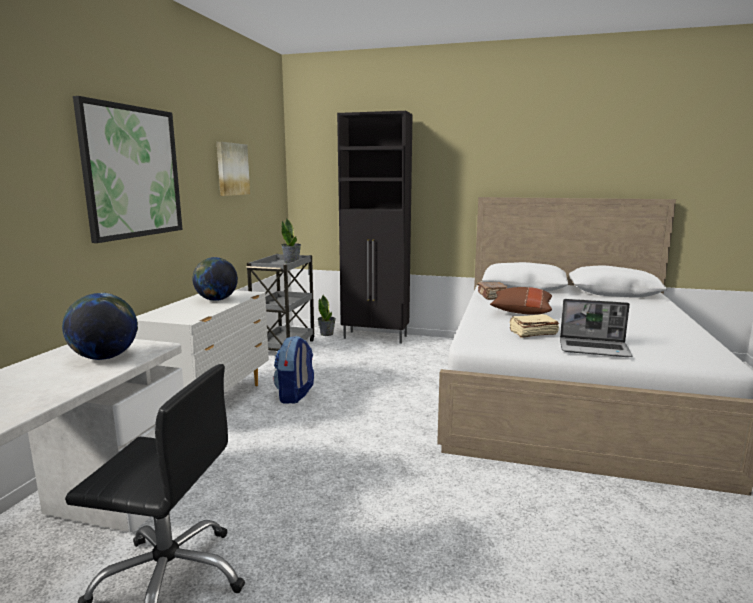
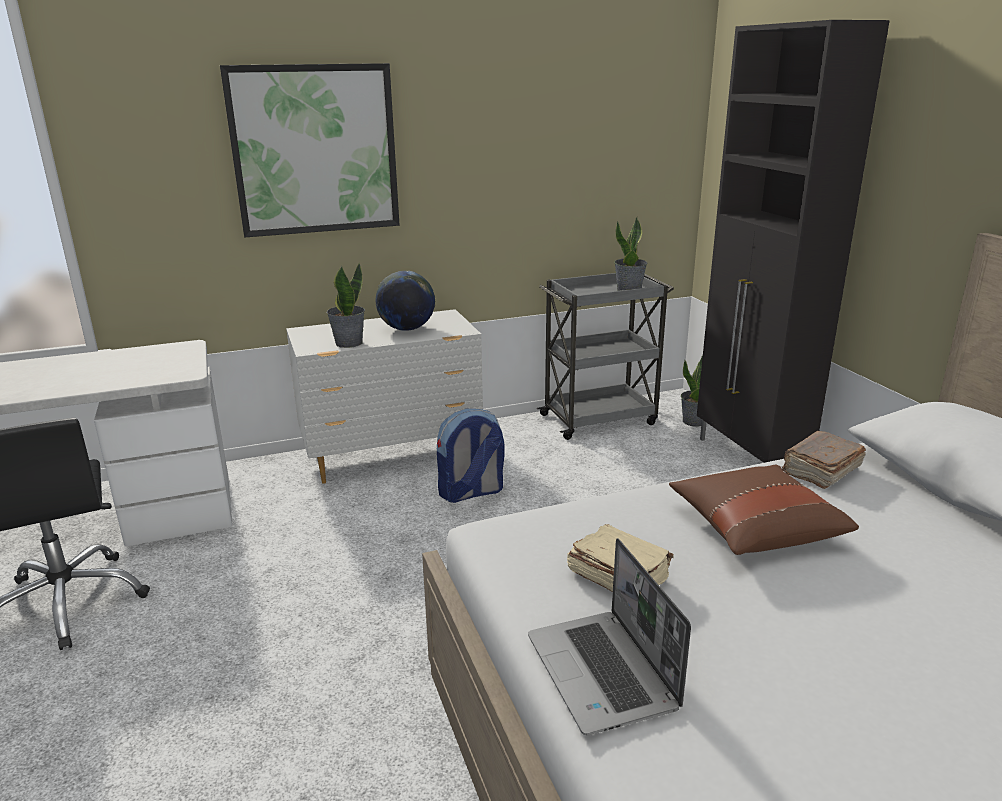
camera: 55 degrees right, 10 degrees up
(105, 358) = (136, 370): globe -> none
(203, 312) = (348, 343): none -> potted plant
(232, 169) = (535, 134): picture -> none

